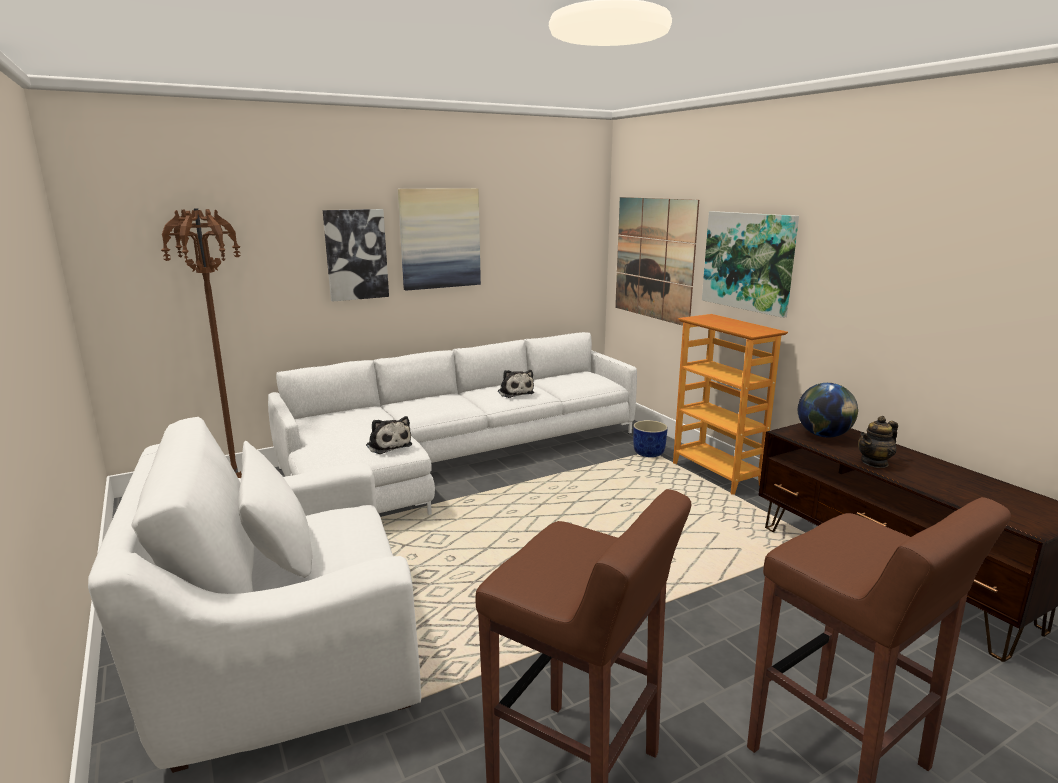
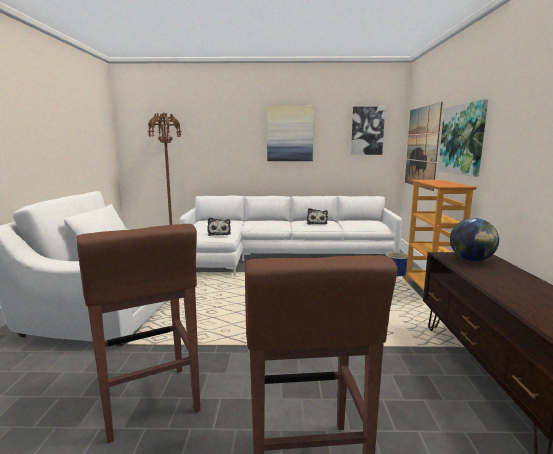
camera: 30 degrees right, 5 degrees down
(356, 254) = (242, 140): picture -> picture (367, 131)
(874, 462) = (486, 279): teapot -> none

